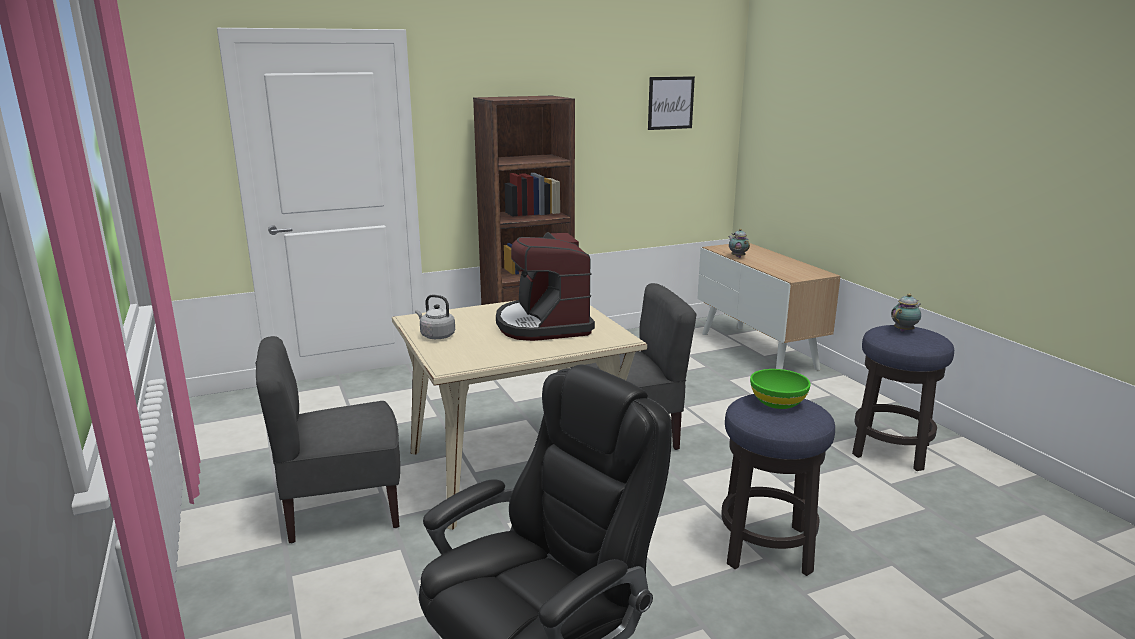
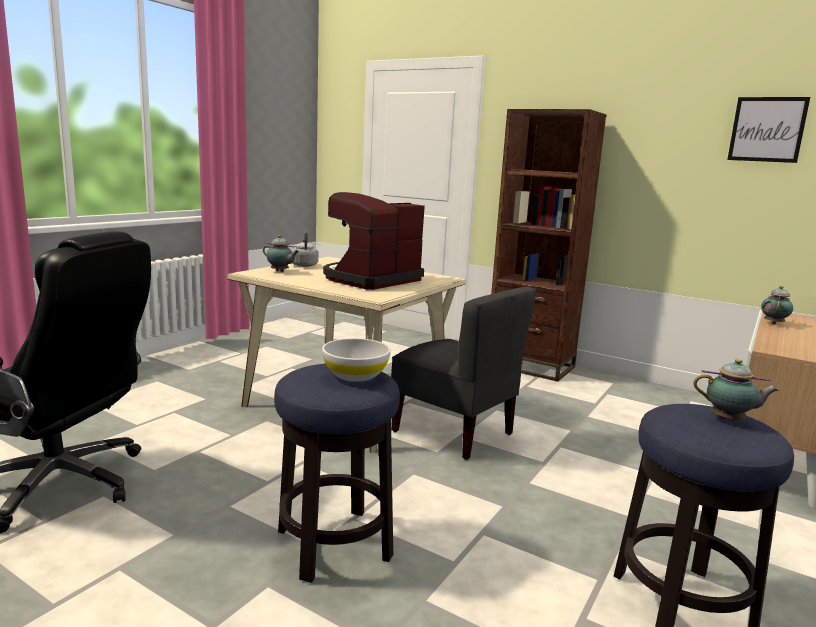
camera: 55 degrees right, 5 degrees down
(341, 509) = (237, 372): grey chair -> none
(460, 352) = (280, 271): none -> teapot
(778, 402) = (356, 375): green bowl -> white bowl

